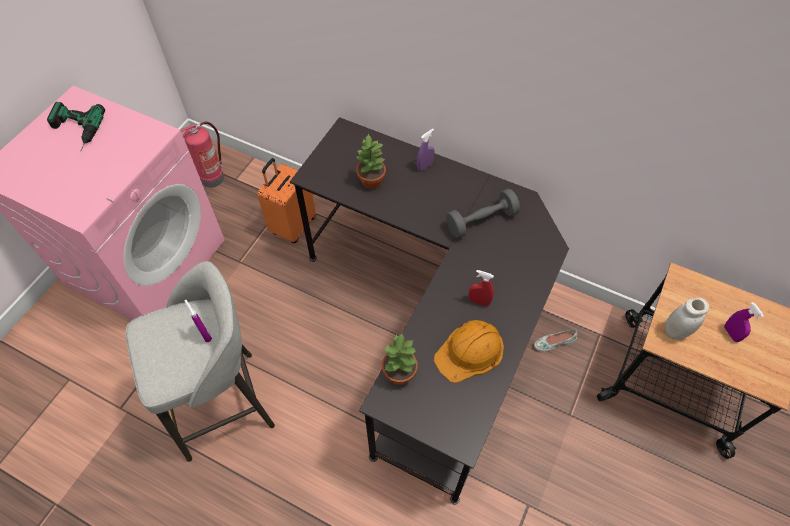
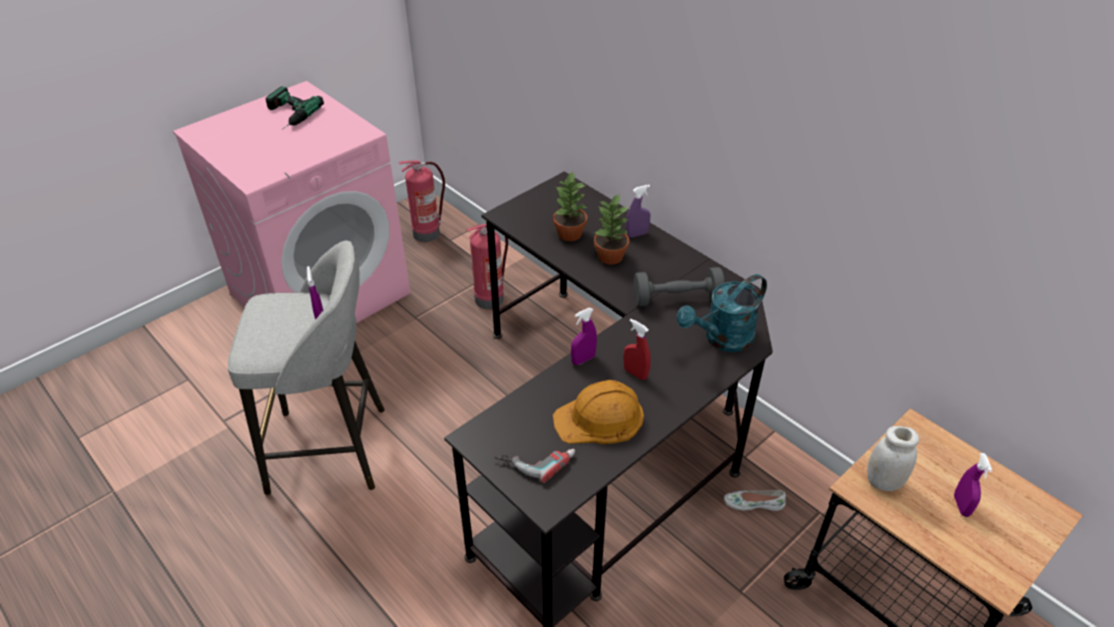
camera: 20 degrees right, 15 degrees down
(292, 225) = (490, 298): orange suitcase -> fire extinguisher
(399, 374) = (506, 416): potted plant -> potted plant (610, 257)
(434, 301) = (583, 359): none -> purple spray bottle
(438, 404) = (536, 458): none -> power drill
(529, 249) = (722, 339): none -> turquoise watering can

